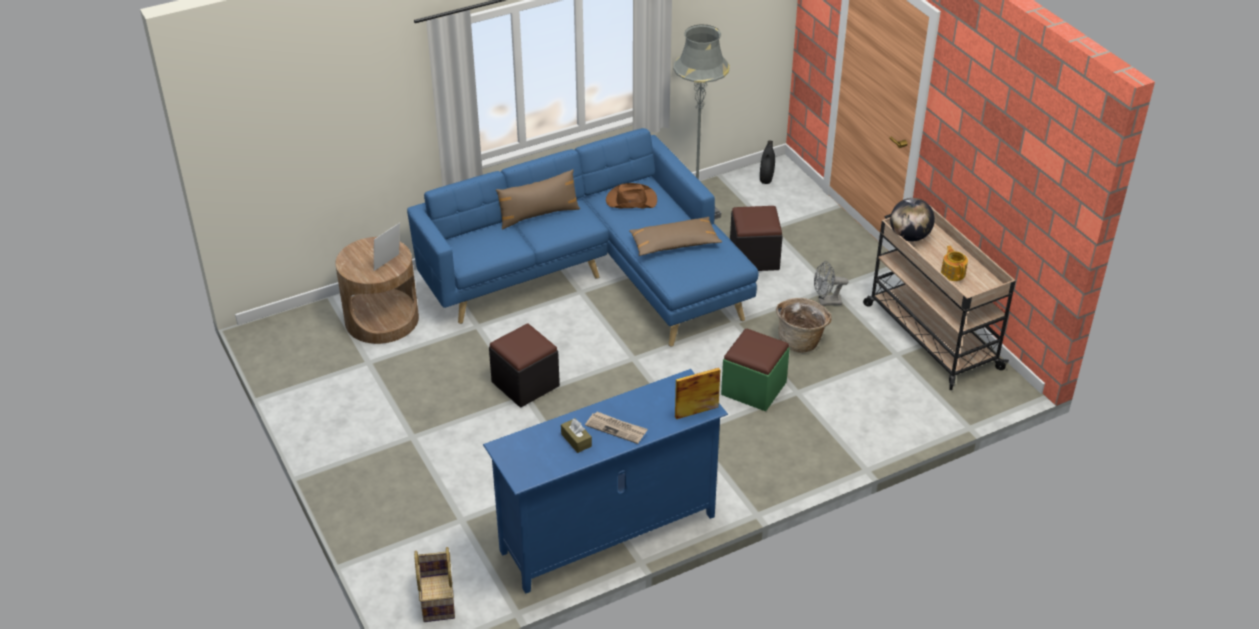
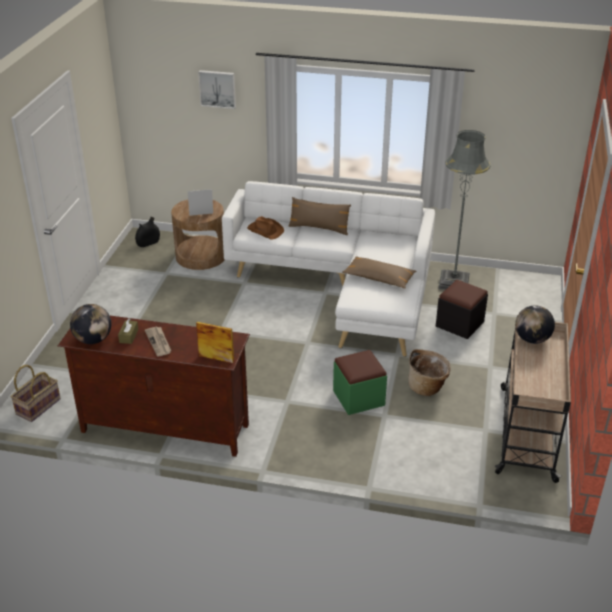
camera: 40 degrees right, 5 degrees down
(355, 84) = (217, 88): none -> picture
(525, 384) = (229, 325): black ottoman -> none
(545, 465) = (93, 340): none -> globe
(597, 278) = (344, 290): blue sofa -> white sofa
(608, 534) = (164, 428): blue tv stand -> brown tv stand
(630, 200) = (384, 243): brown hat -> brown hat (265, 230)
(766, 176) = (530, 282): black vase -> black vase (148, 243)
(826, 302) = (475, 373): grey fan -> none
(953, 273) = (534, 377): teapot -> none

